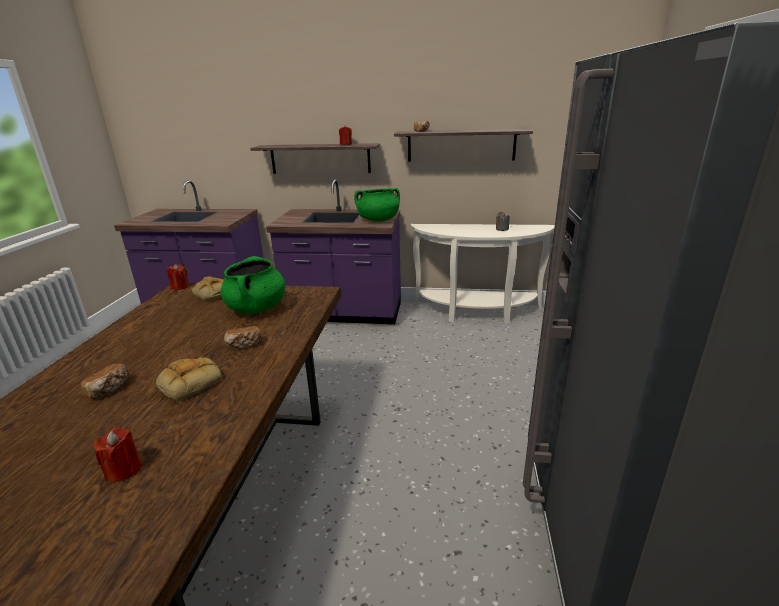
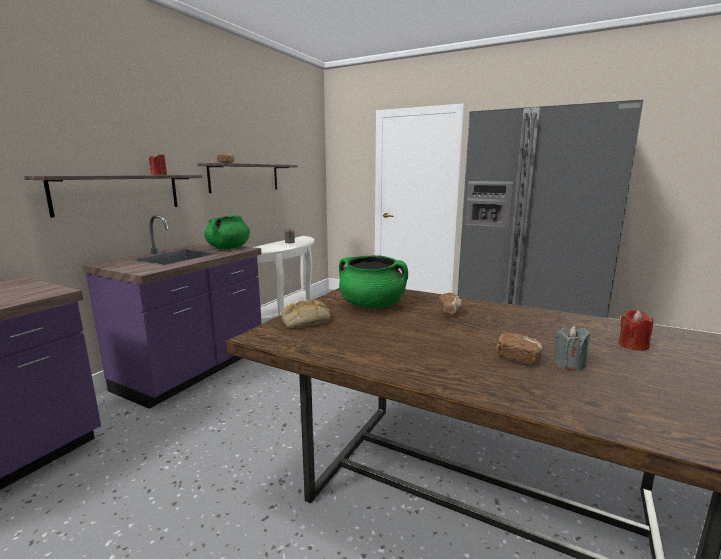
camera: 70 degrees left, 10 degrees down
(86, 417) = (569, 364): none -> grey candle
(180, 287) = (254, 335): red candle -> none
(190, 382) = (510, 328): bread -> none

